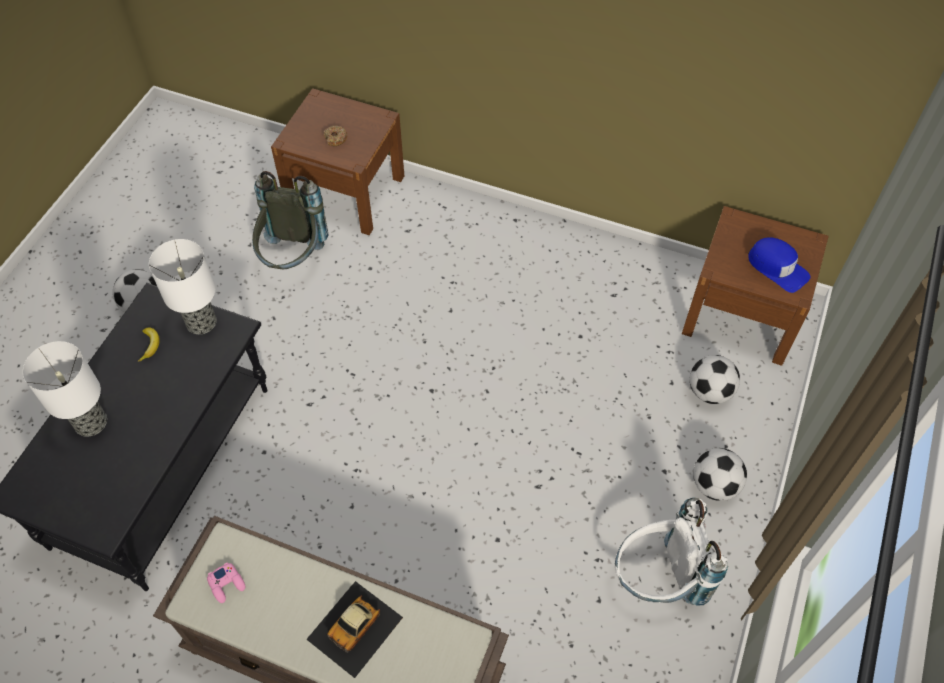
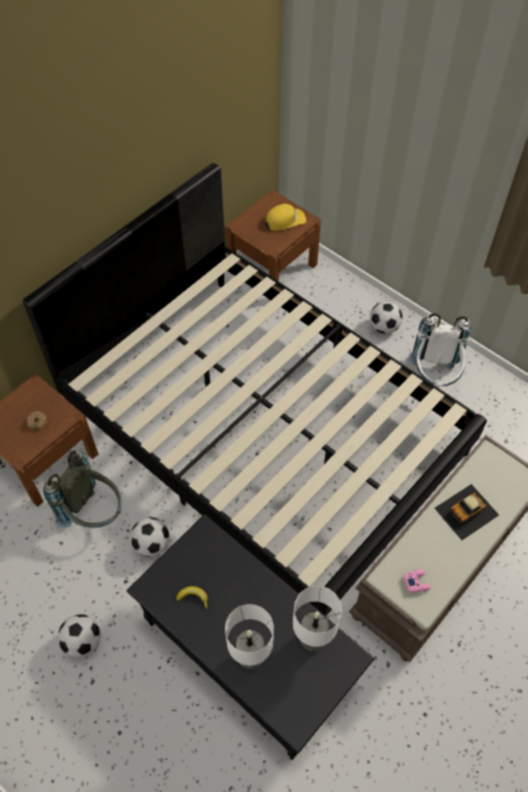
camera: 70 degrees left, 0 degrees up
(201, 323) = (187, 555): table lamp -> table lamp (313, 638)
(355, 628) = (467, 511): toy car -> toy car turned 90 degrees clockwise
(473, 386) = (264, 427): none -> black bed
(709, 392) = (320, 305): football -> football (152, 544)
(777, 268) = (285, 220): blue cap -> yellow cap

